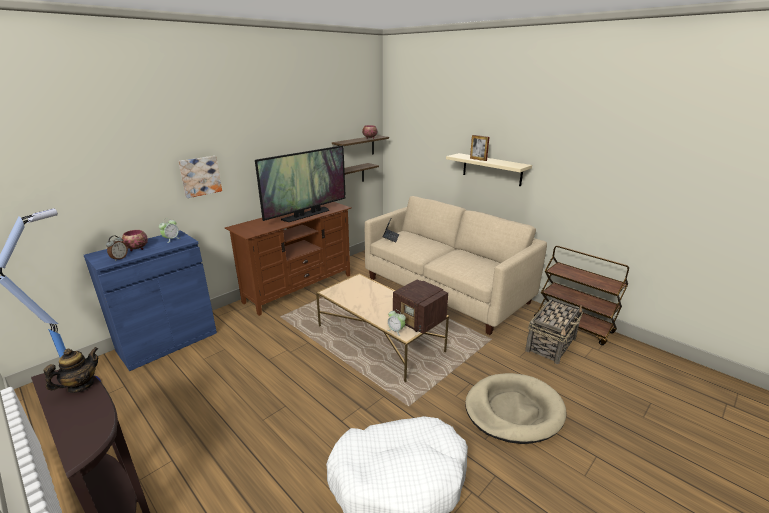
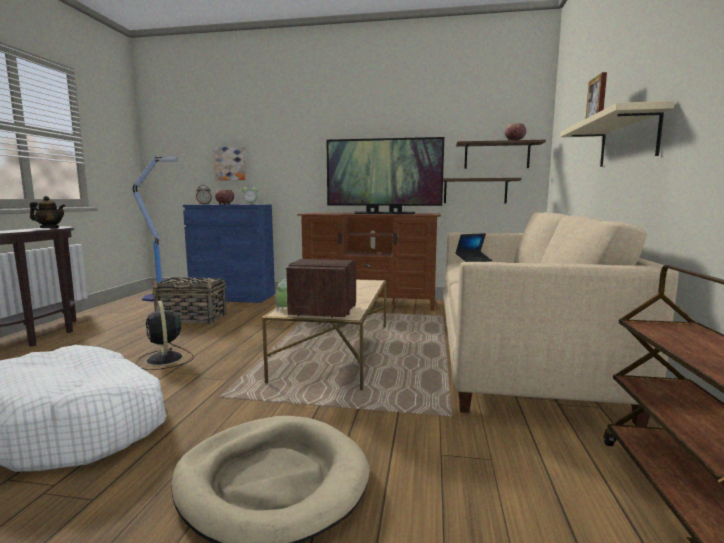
camera: 55 degrees right, 15 degrees down
(200, 176) = (298, 160): picture -> picture (230, 163)
(310, 419) = (165, 360): none -> black fan
(551, 344) = (545, 483): basket -> basket (193, 319)

